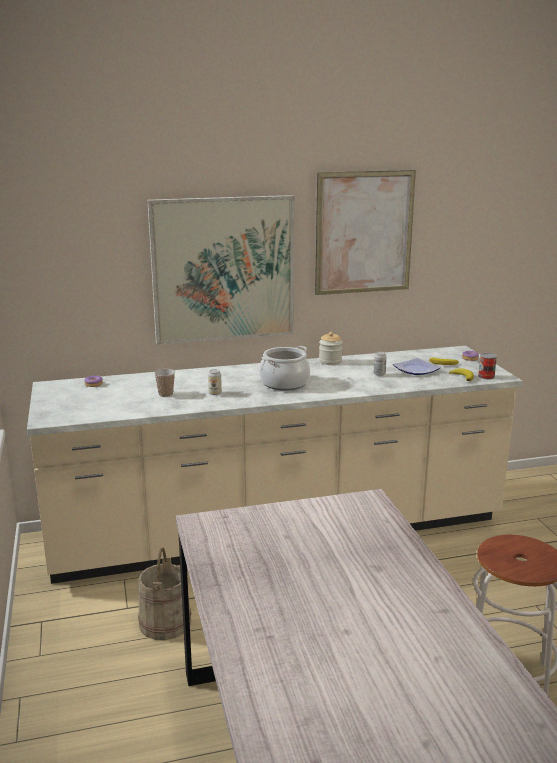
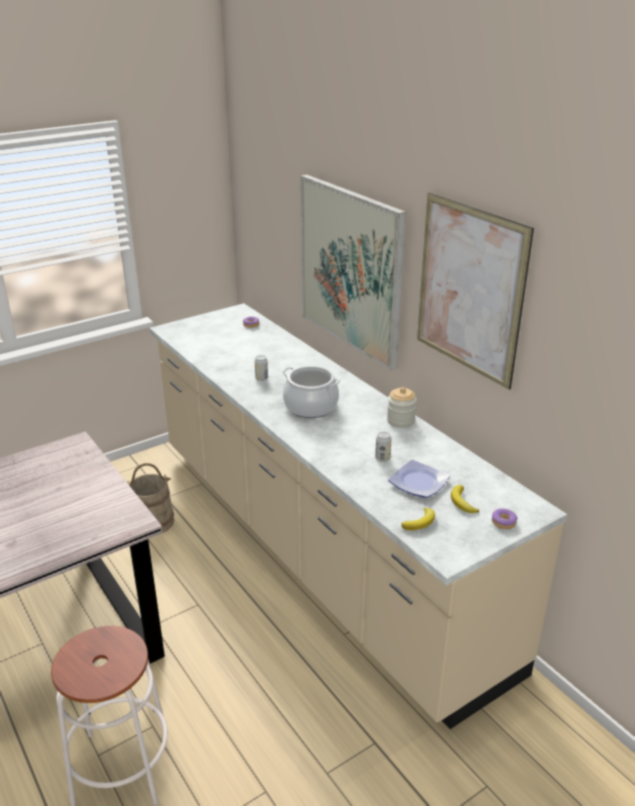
camera: 70 degrees right, 10 degrees up
(165, 394) = (245, 358): cup -> none
(486, 376) = (436, 542): can -> none

